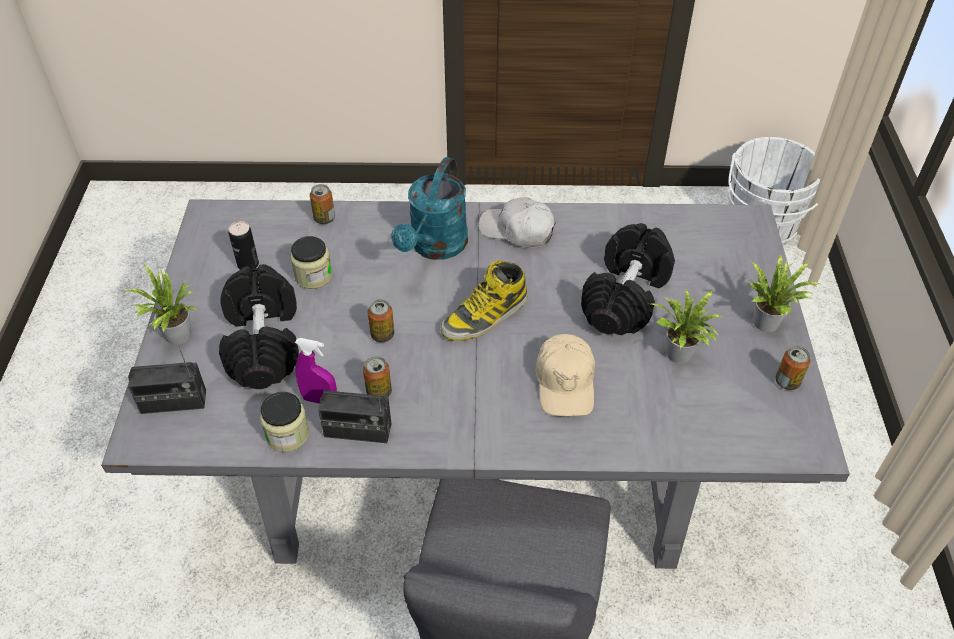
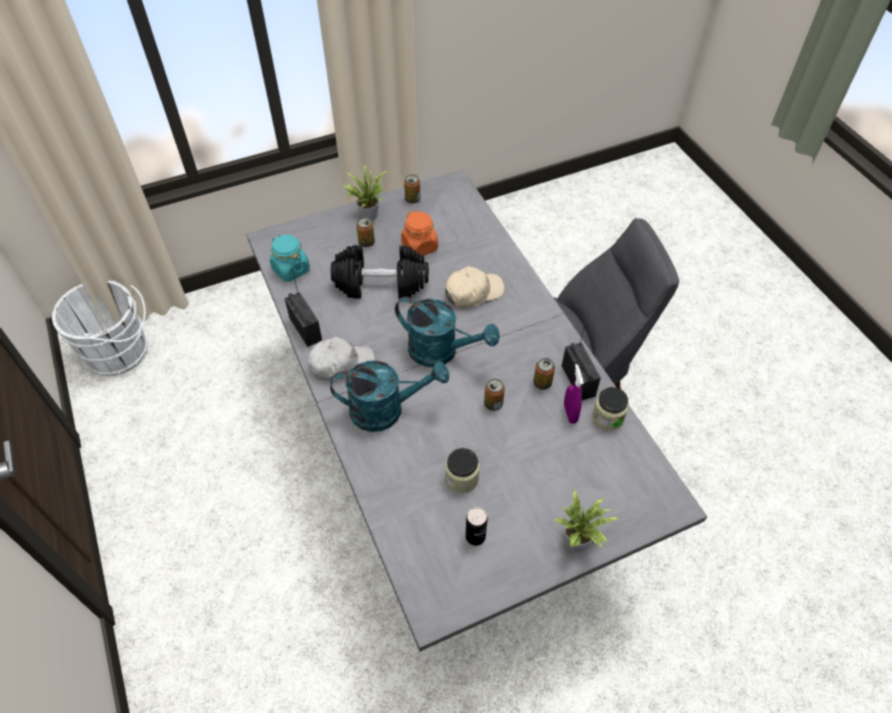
camera: 115 degrees left, 5 degrees up
(173, 402) = (632, 503): radio -> radio (306, 329)
(264, 343) = (546, 475): black dumbbell -> none
(324, 218) = (390, 507): can -> can (366, 243)
(485, 316) = (441, 351): boot -> turquoise watering can
(517, 231) = (341, 364): white cap -> white cap turned 105 degrees counterclockwise
(679, 356) = (420, 246): potted plant -> orange jar
(688, 226) = (291, 269): none -> turquoise jar

